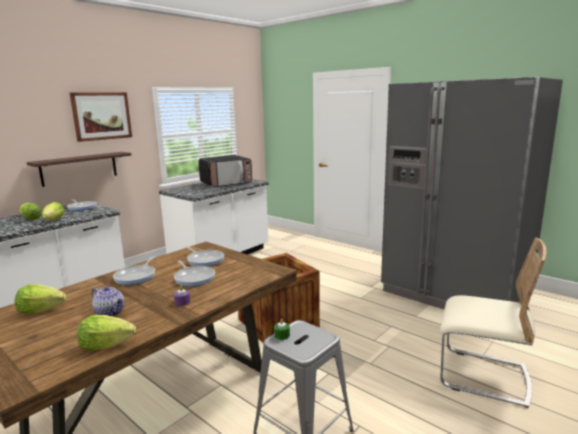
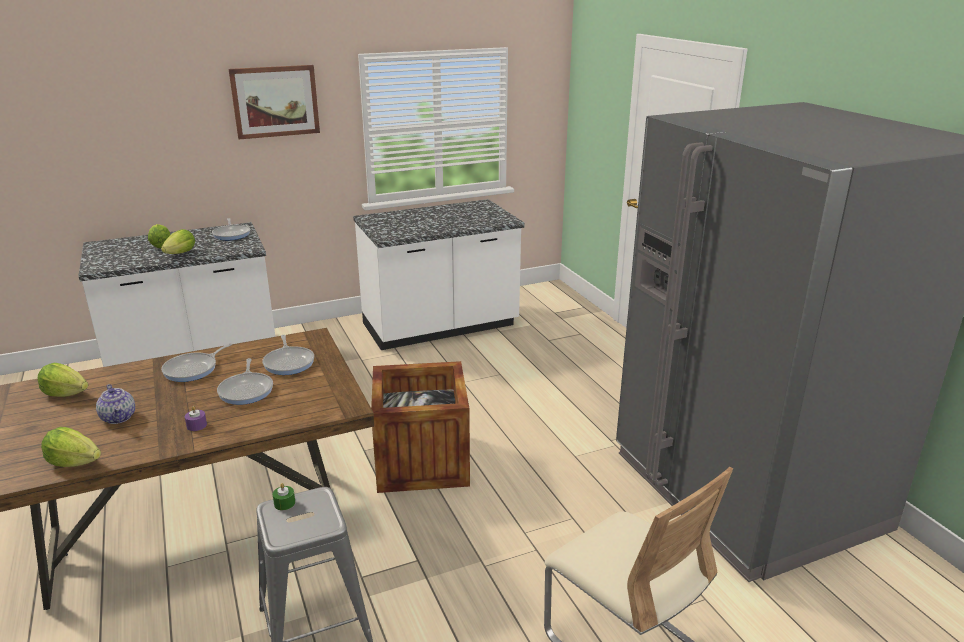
camera: 25 degrees right, 10 degrees up
(79, 168) = (240, 176): shelf -> none
(226, 183) = (458, 216): microwave -> none

